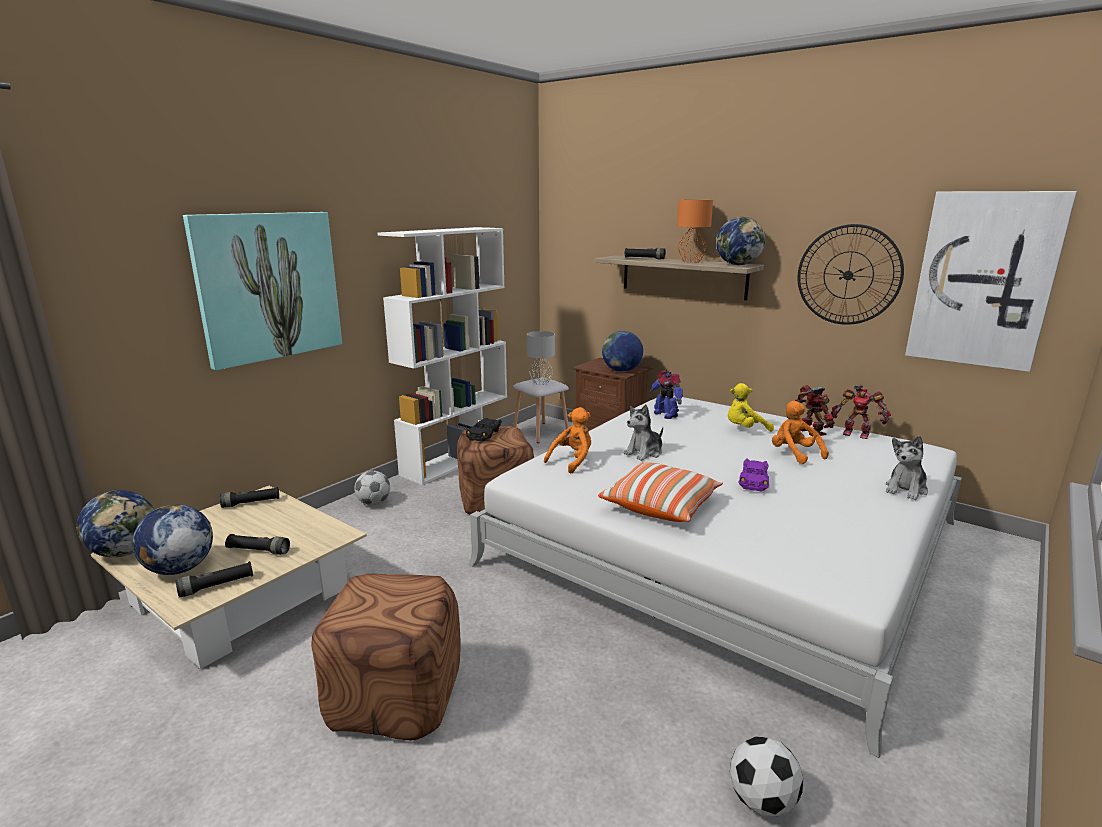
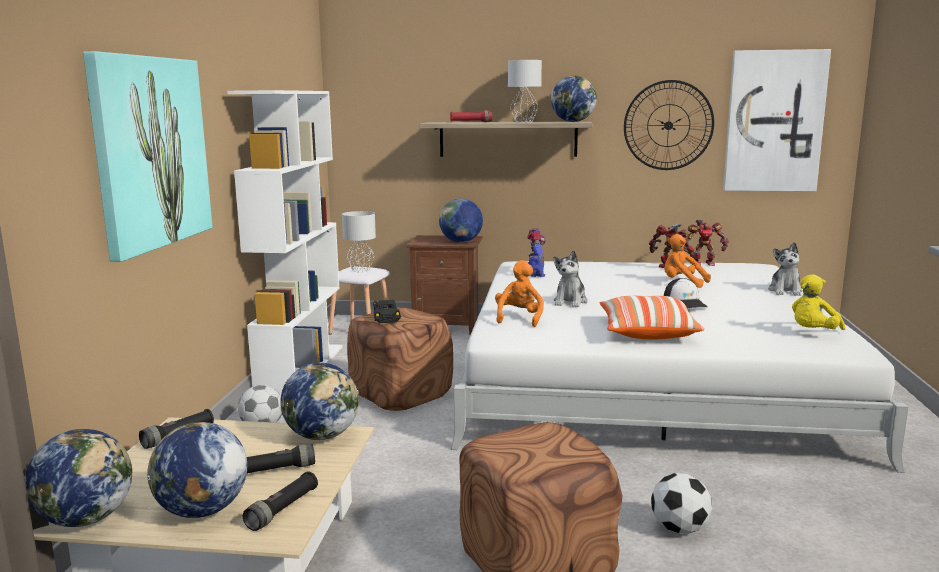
camera: 30 degrees left, 5 degrees down
(325, 530) = (322, 436): none -> globe
(644, 258) = (471, 122): black flashlight -> red flashlight
(665, 414) = (535, 274): toy robot -> toy robot turned 120 degrees counterclockwise
(690, 262) = (523, 122): orange table lamp -> grey table lamp
(745, 429) = (618, 274): yellow plush toy -> yellow plush toy (812, 333)
(754, 480) = (685, 303): purple toy car -> cap
(762, 800) = (876, 520): football -> football (679, 528)

